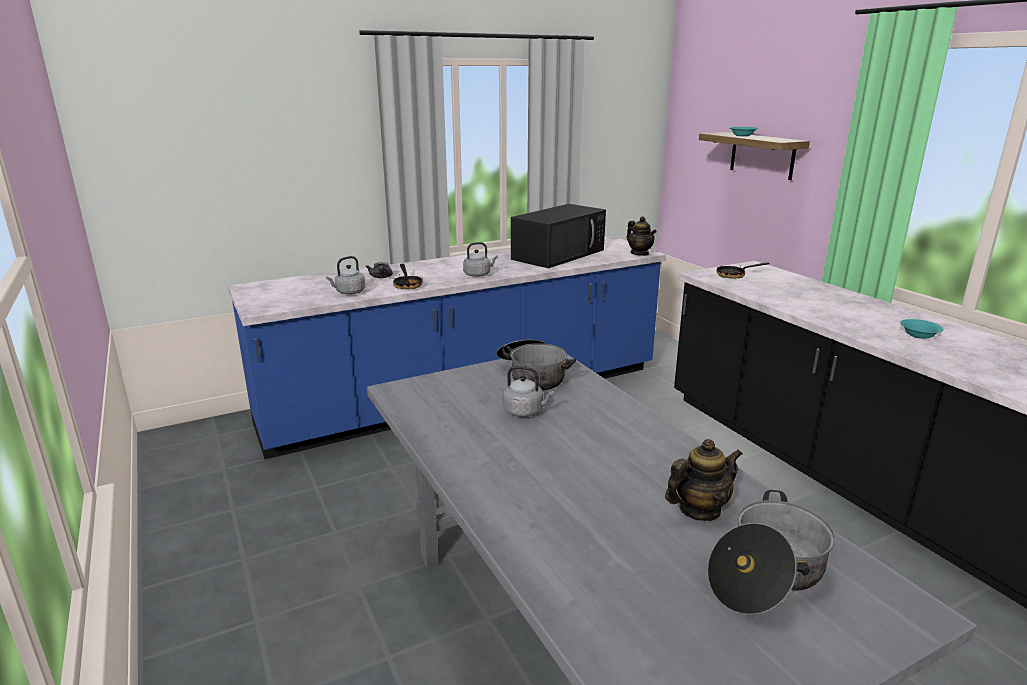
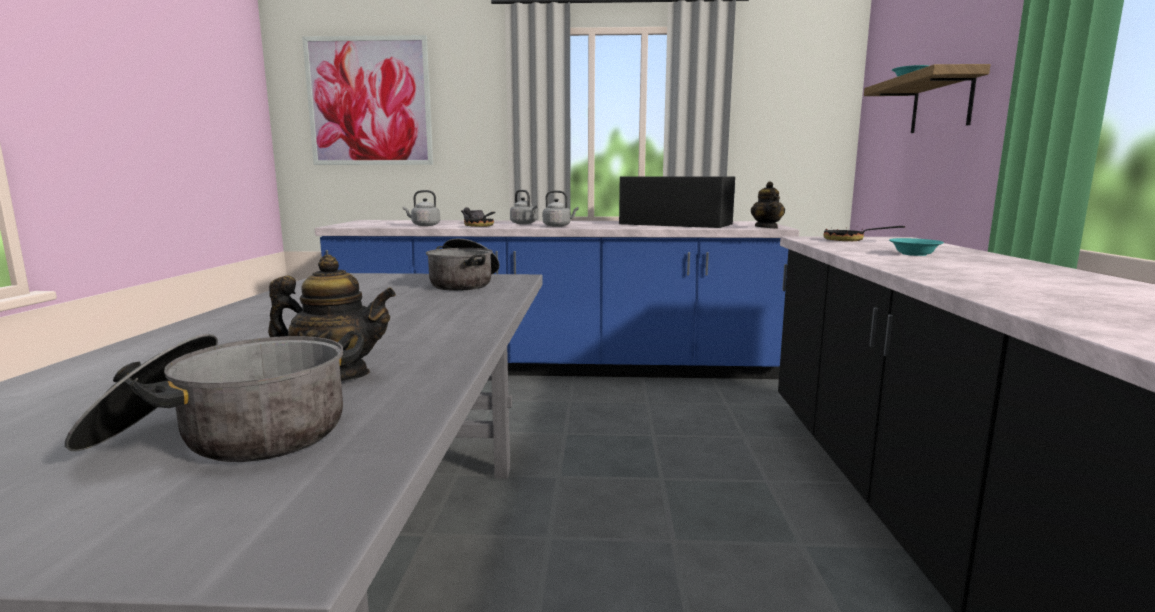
camera: 30 degrees right, 10 degrees down
(212, 143) = (369, 102): none -> picture
(525, 411) = (392, 297): grey kettle -> grey kettle (524, 223)
(559, 254) = (674, 224): black microwave -> black microwave turned 135 degrees counterclockwise
(918, 335) = (1039, 285): turquoise bowl -> turquoise bowl (914, 254)

